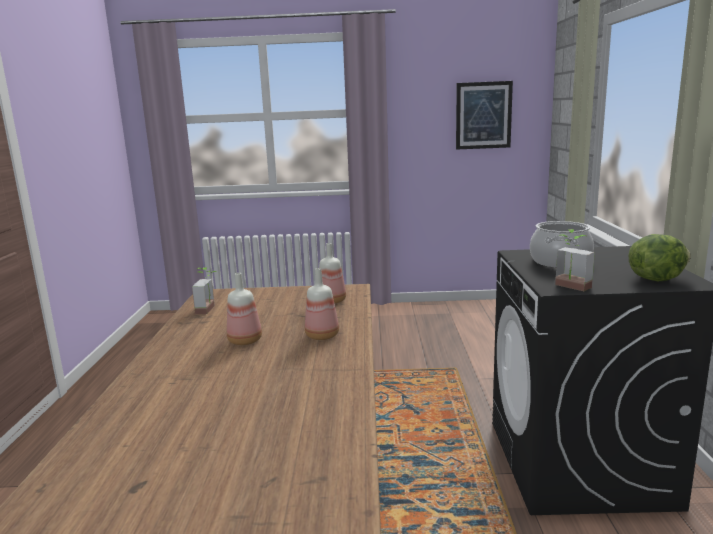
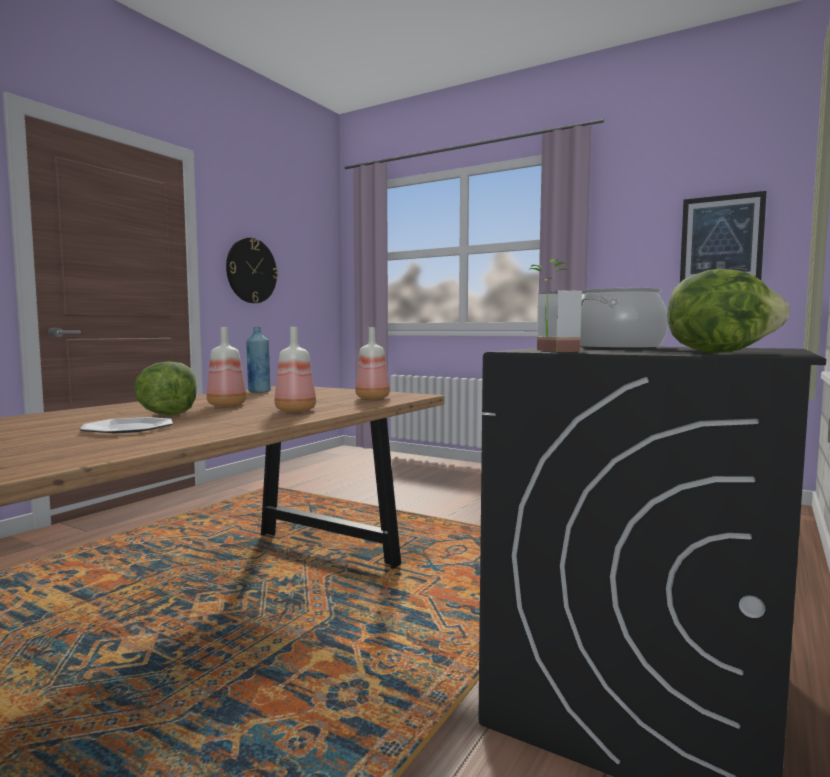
camera: 30 degrees right, 10 degrees down
(62, 155) = (251, 270): none -> wall clock
(210, 309) = (259, 392): potted plant -> blue bottle
(236, 369) = (168, 414): none -> lettuce
(265, 399) = (128, 428): none -> plate

